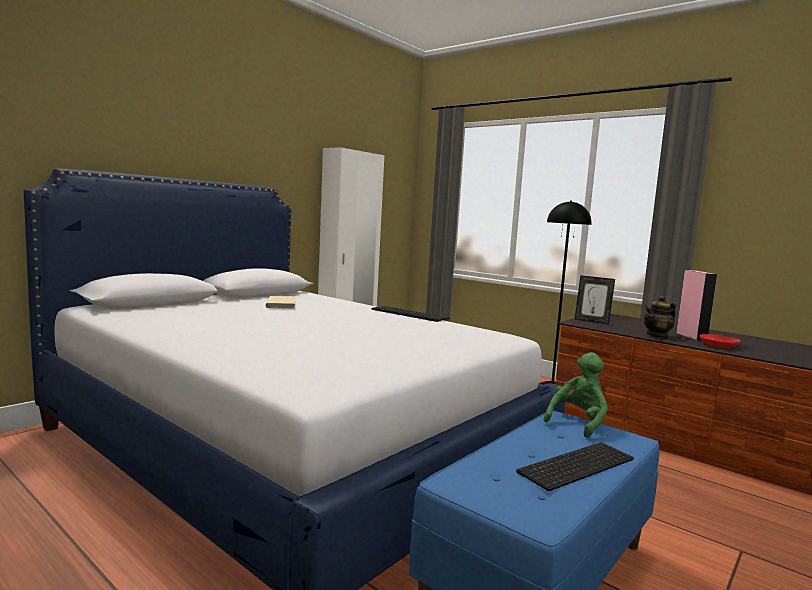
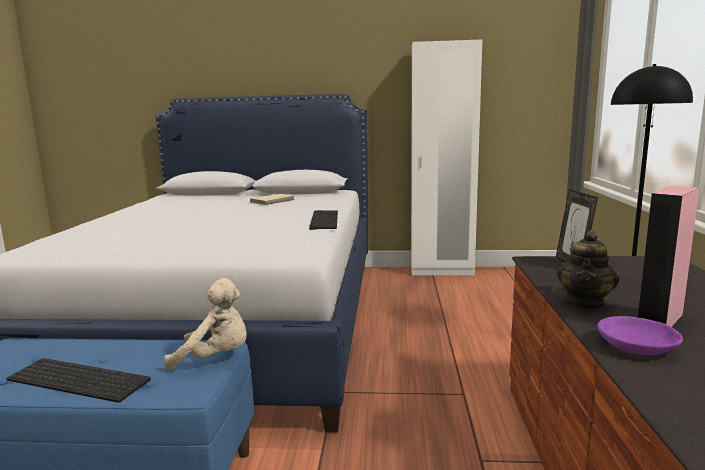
camera: 55 degrees right, 5 degrees up
(578, 422) = (216, 358): green plush toy -> beige plush toy
(657, 336) = (585, 303): teapot -> teapot turned 90 degrees counterclockwise
(719, 346) = (638, 346): red bowl -> purple bowl

